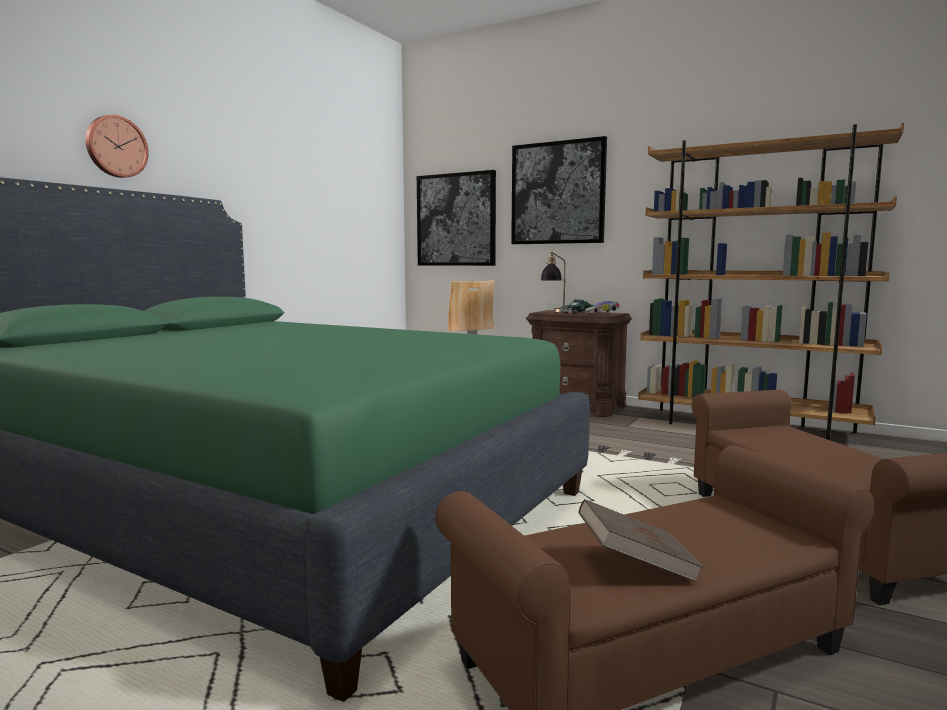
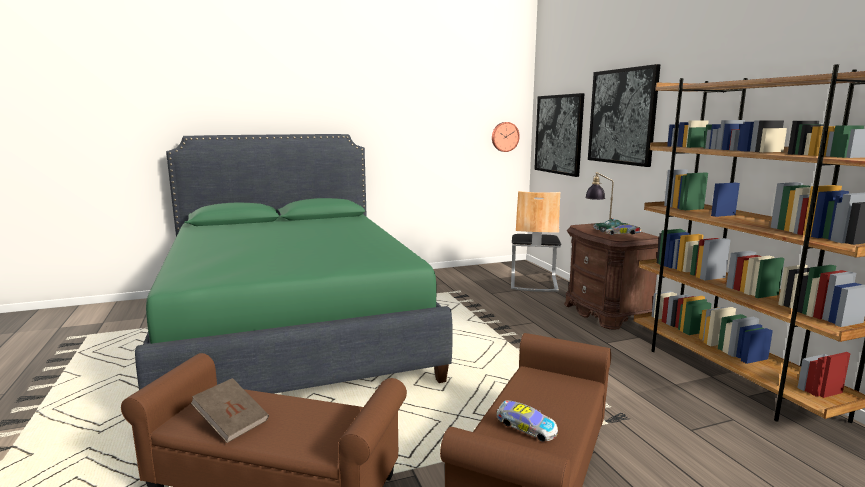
camera: 40 degrees right, 5 degrees up
(115, 147) = (286, 108): wall clock -> wall clock (504, 136)
(847, 465) = (525, 429): none -> toy car

